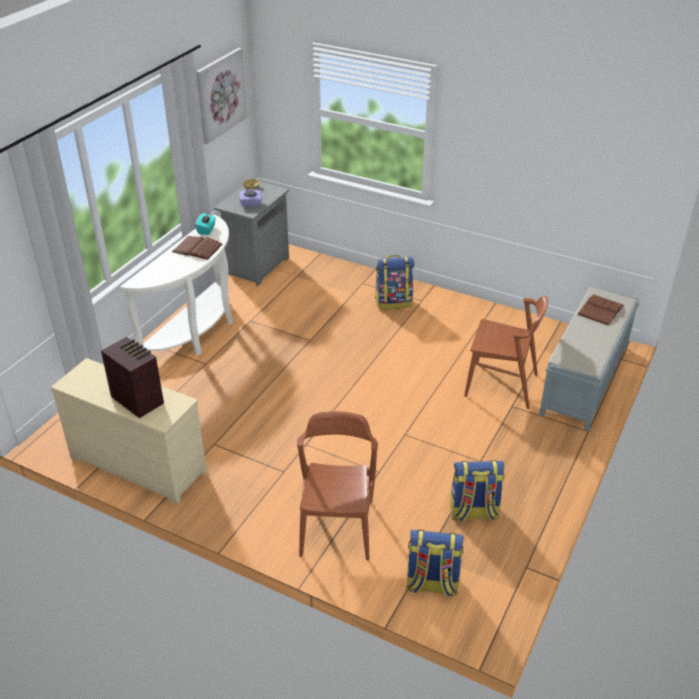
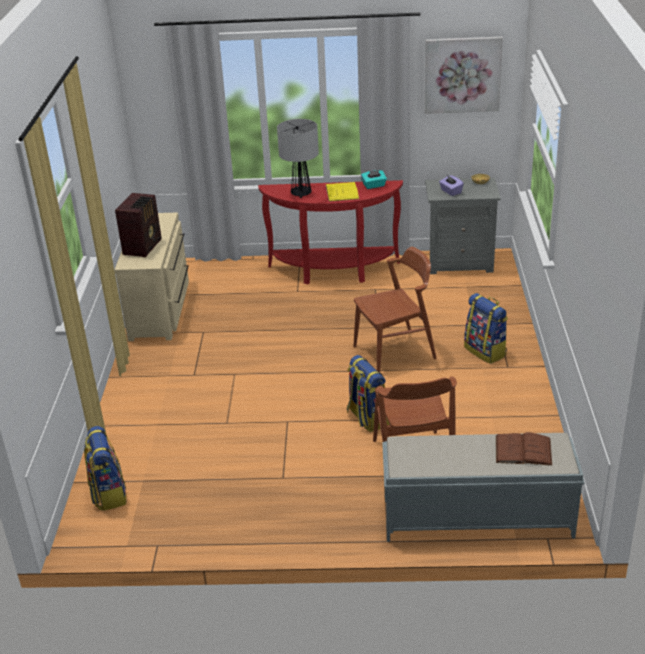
camera: 65 degrees right, 5 degrees down
(172, 269) = (300, 194): none -> table lamp
(197, 248) = (342, 192): brown book -> yellow book
(197, 333) = (333, 272): white console table -> red console table
(337, 527) = (146, 423): brown chair -> brown chair (395, 352)
(473, 512) = (209, 493): backpack -> backpack (367, 418)

